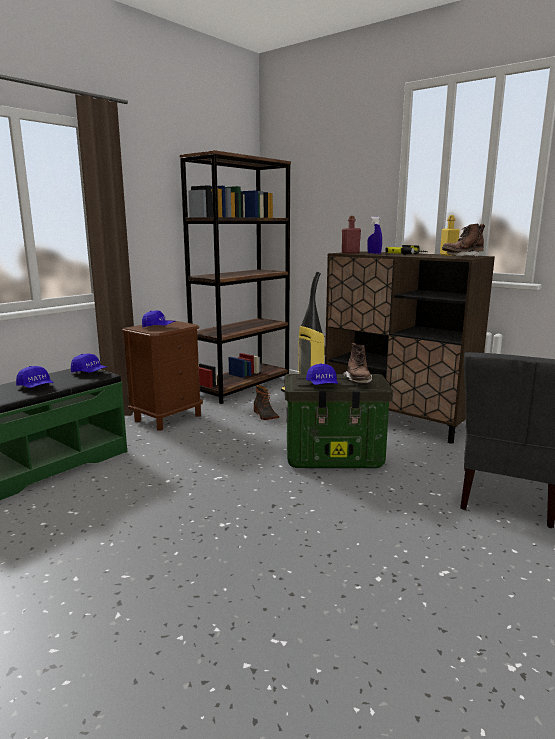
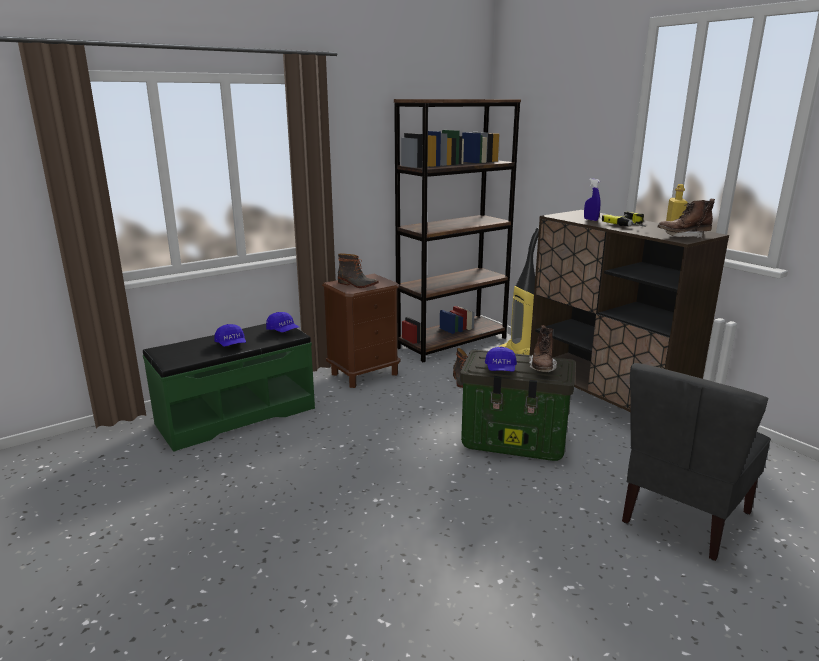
camera: 15 degrees right, 5 degrees up
(158, 327) = (357, 285): blue cap -> boot
(350, 253) = (565, 216): red bottle -> none

